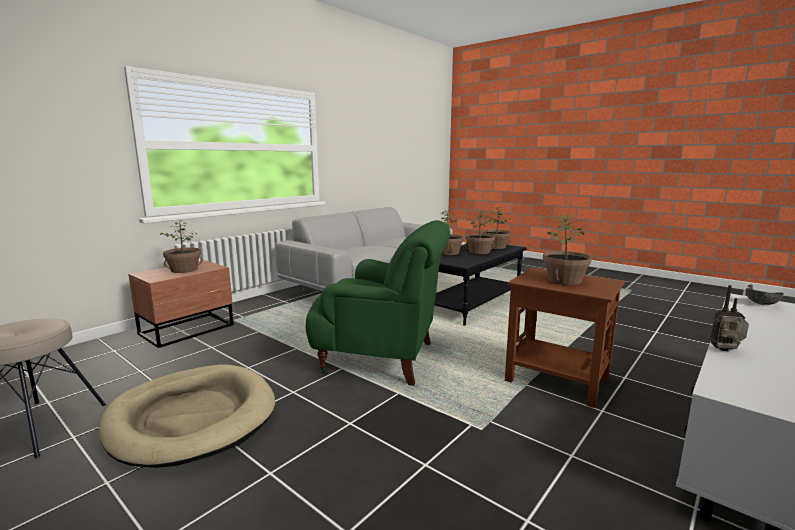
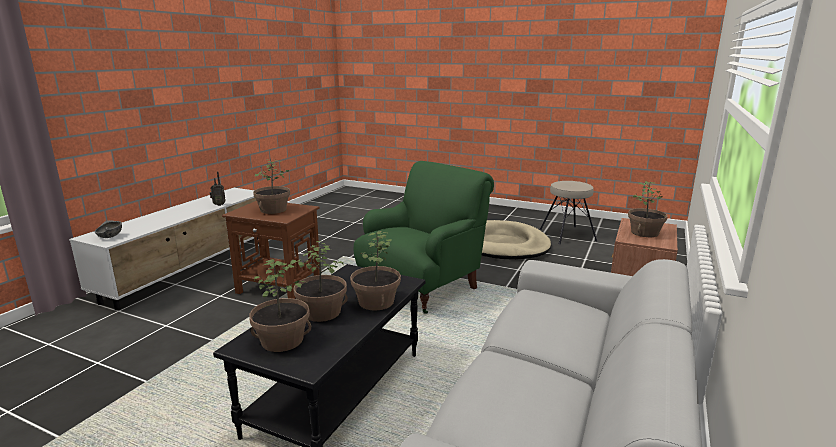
camera: 165 degrees right, 5 degrees up
(382, 358) = (423, 287): green armchair -> green armchair turned 135 degrees clockwise

